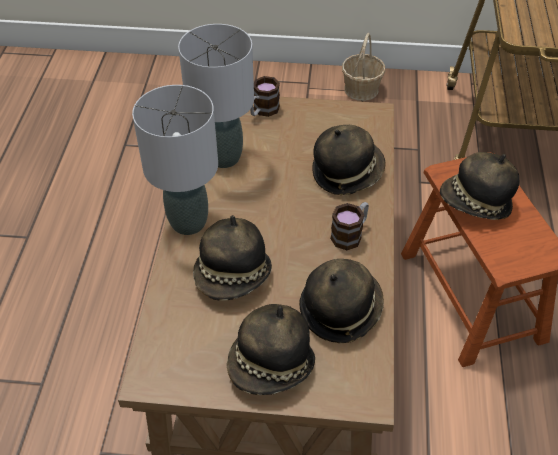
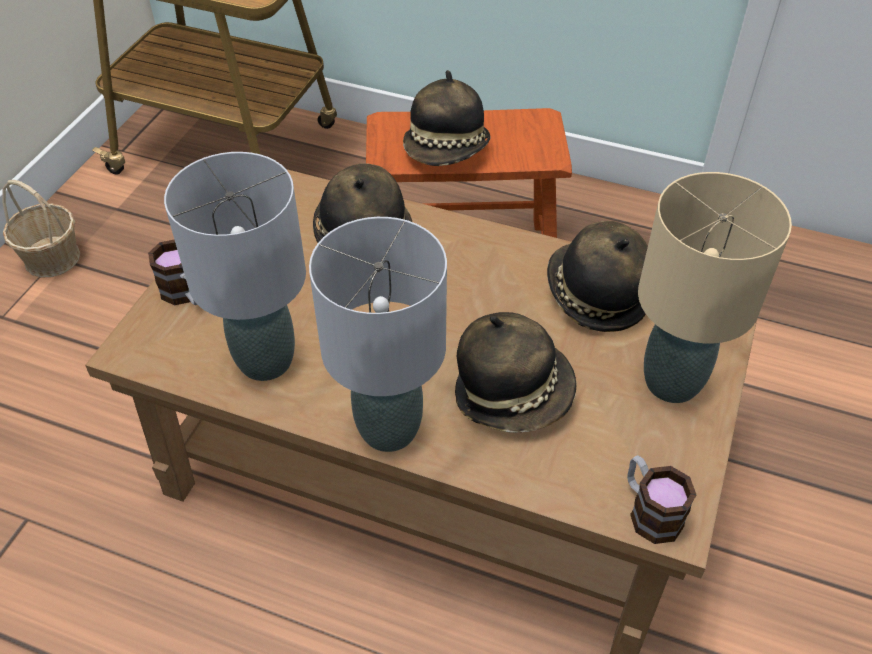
camera: 75 degrees left, 0 degrees up
(271, 366) = (671, 381): hat -> beige table lamp
(350, 234) = (475, 258): mug -> mug (649, 511)

